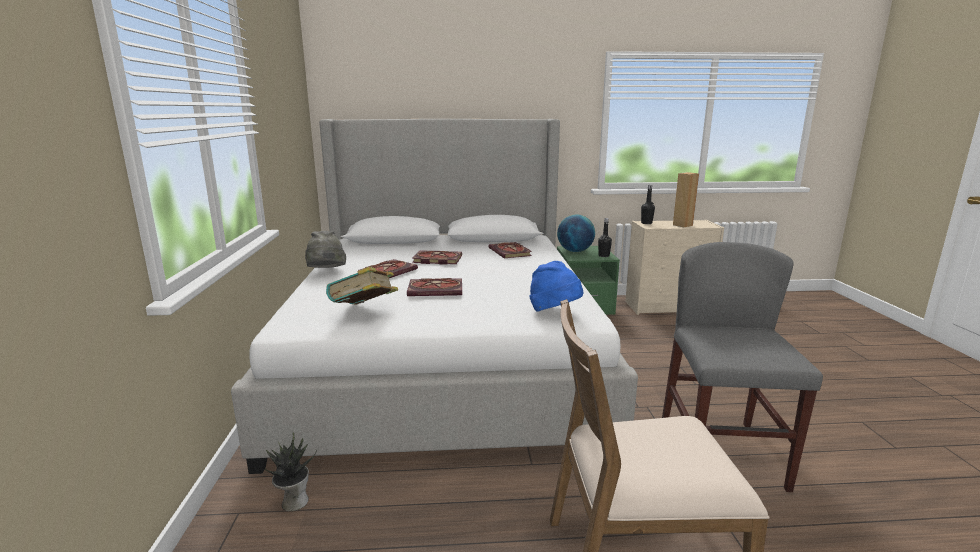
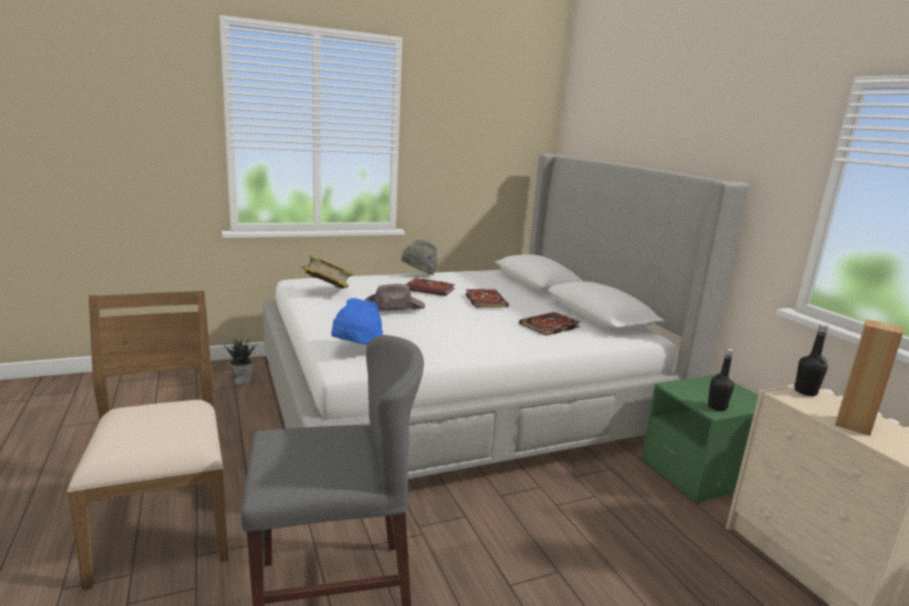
camera: 70 degrees right, 0 degrees up
(437, 290) = (393, 307): book -> brown hat
(575, 251) = (709, 386): globe -> none

